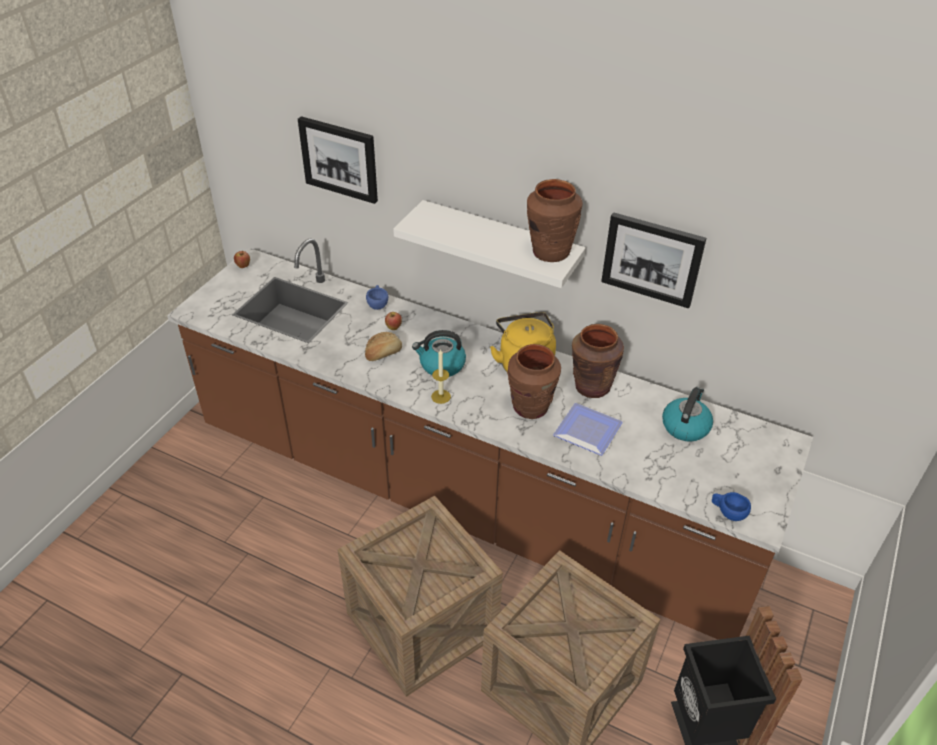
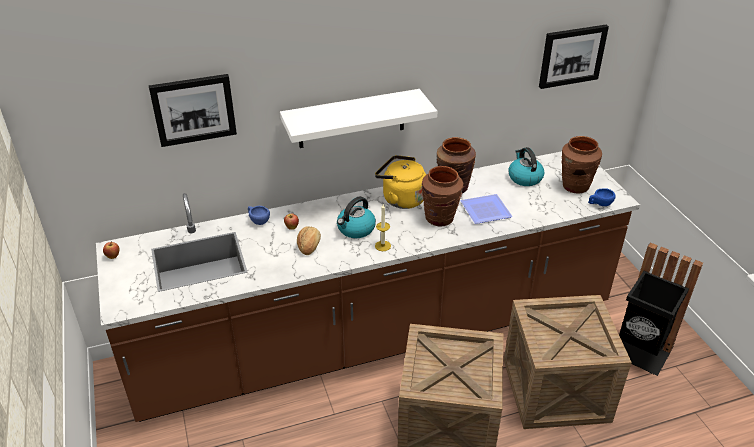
camera: 45 degrees left, 5 degrees down
(550, 252) = (406, 100): brown vase -> brown vase (575, 186)
(652, 259) = (467, 75): picture -> picture (571, 56)

